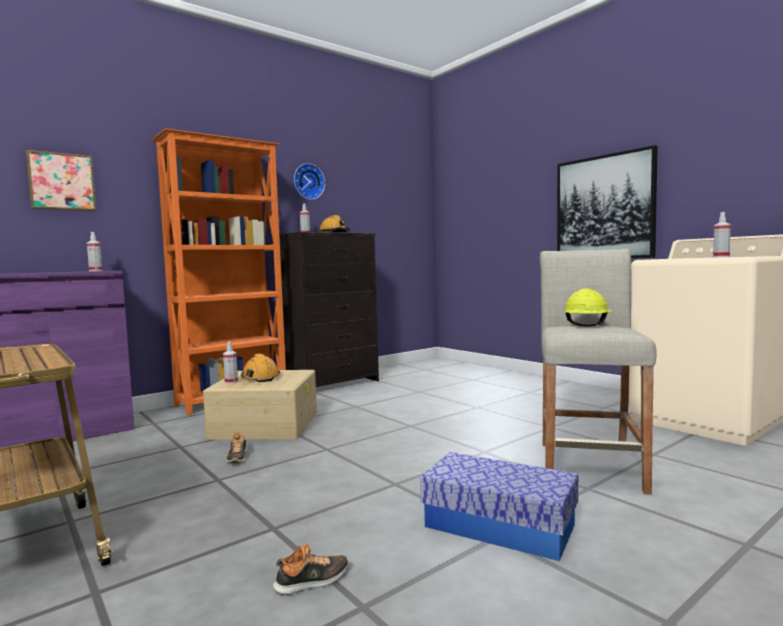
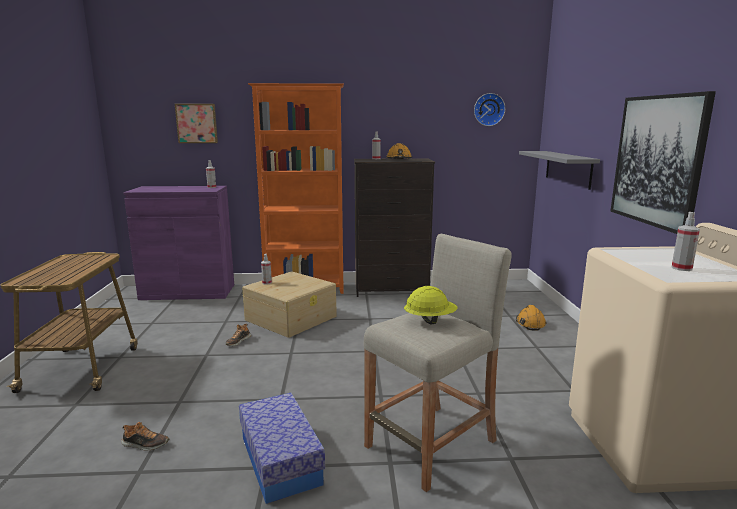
camera: 35 degrees right, 10 degrees up
(260, 377) = (289, 283): orange hard hat -> orange hard hat (530, 323)
(308, 182) = (389, 108): wall clock -> wall clock (488, 109)
(484, 238) = (568, 168): none -> grey shelf

